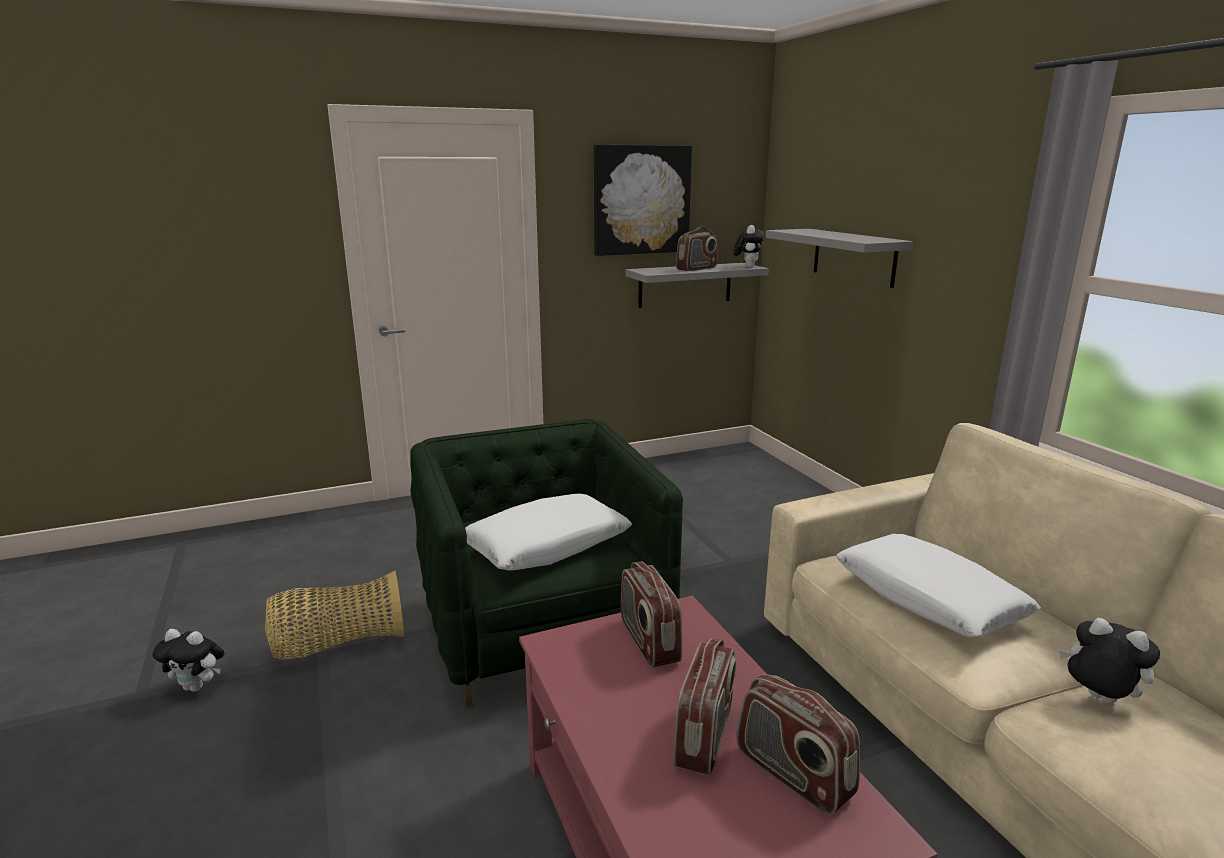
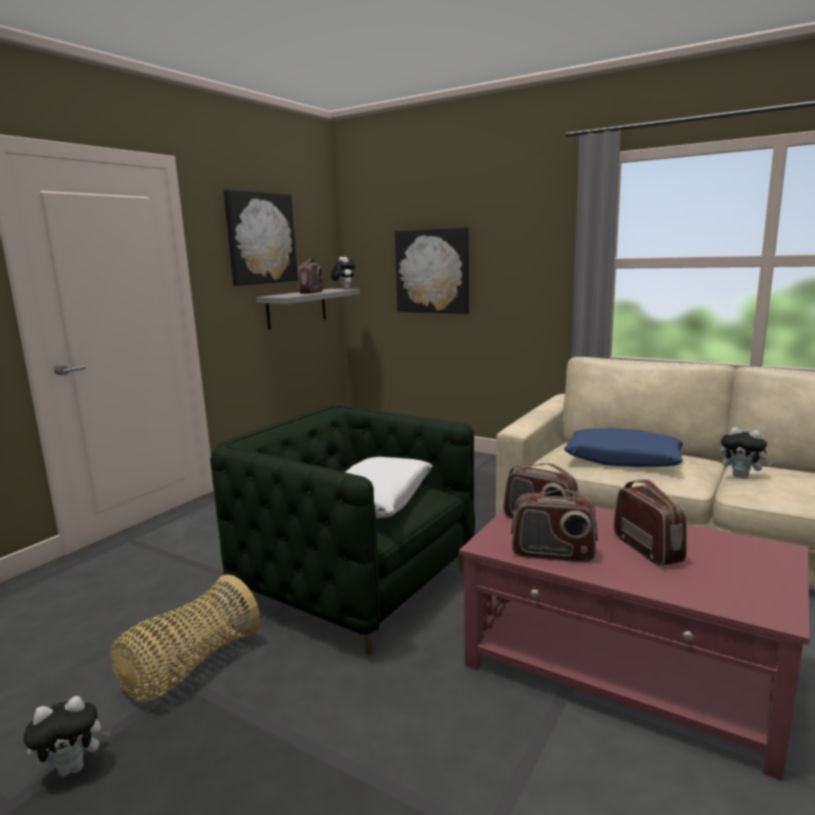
camera: 35 degrees left, 5 degrees down
(792, 774) = (711, 545): radio -> radio (553, 554)
(853, 257) = (432, 271): grey shelf -> picture
(928, 599) = (623, 460): white pillow -> blue pillow
(1097, 699) = (742, 476): plush toy -> plush toy turned 150 degrees counterclockwise

